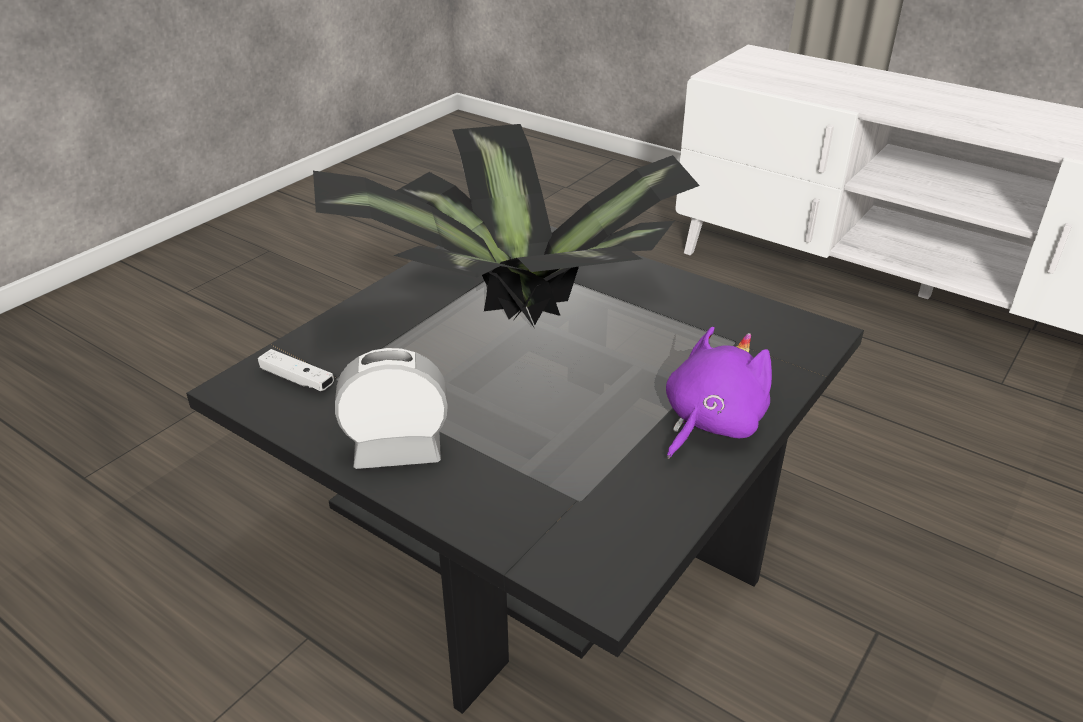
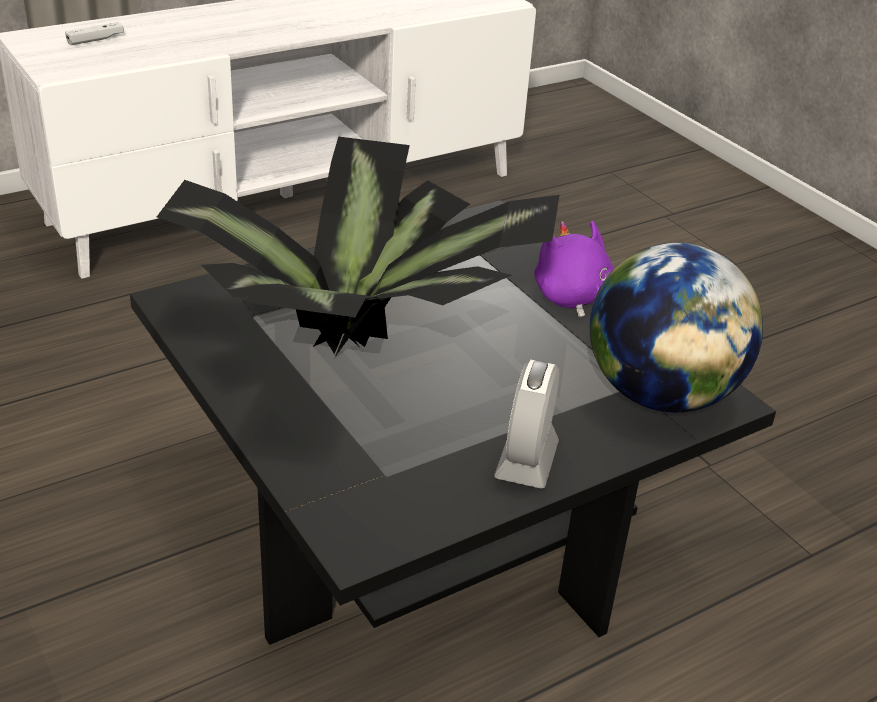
camera: 70 degrees left, 0 degrees up
(297, 379) = (371, 502): white game controller -> white game controller (95, 40)
(576, 525) = (660, 394): none -> globe

